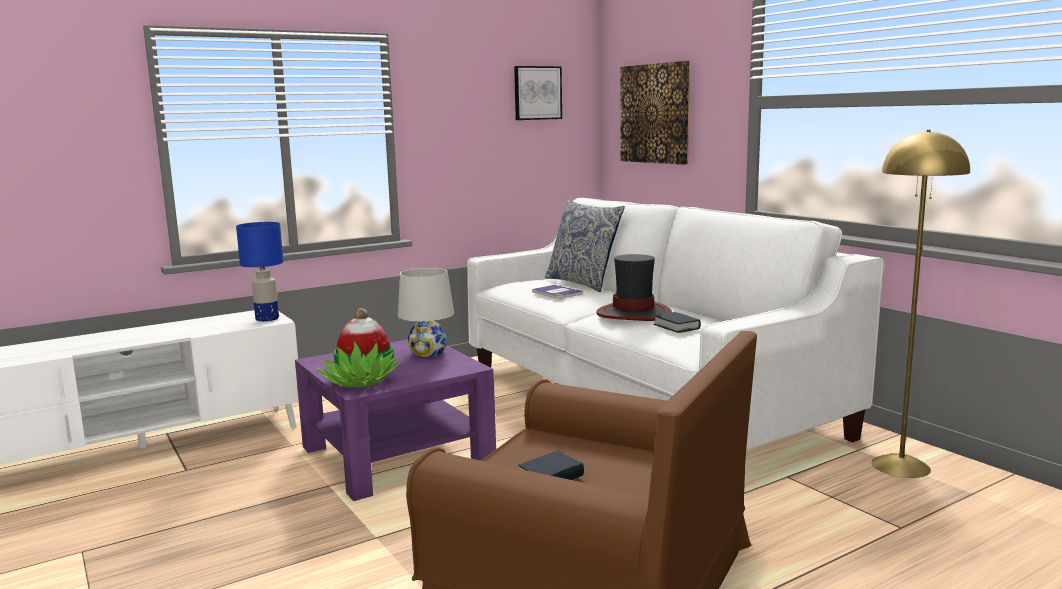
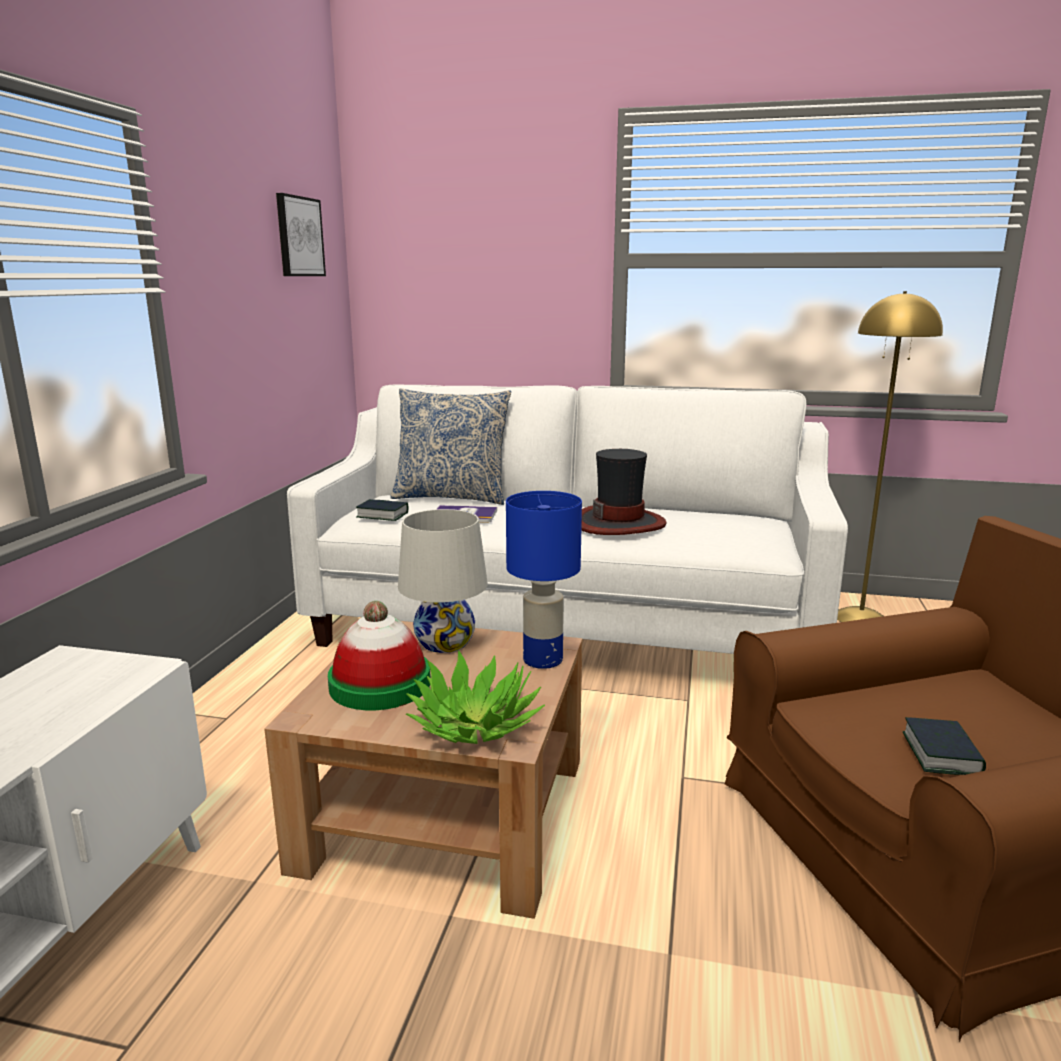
camera: 45 degrees left, 5 degrees up
(266, 319) = (112, 671): blue table lamp -> blue table lamp (542, 661)
(397, 453) = (446, 812): purple coffee table -> brown coffee table
(655, 113) = (457, 272): picture -> none
(676, 327) = (699, 529): book -> book (382, 515)

